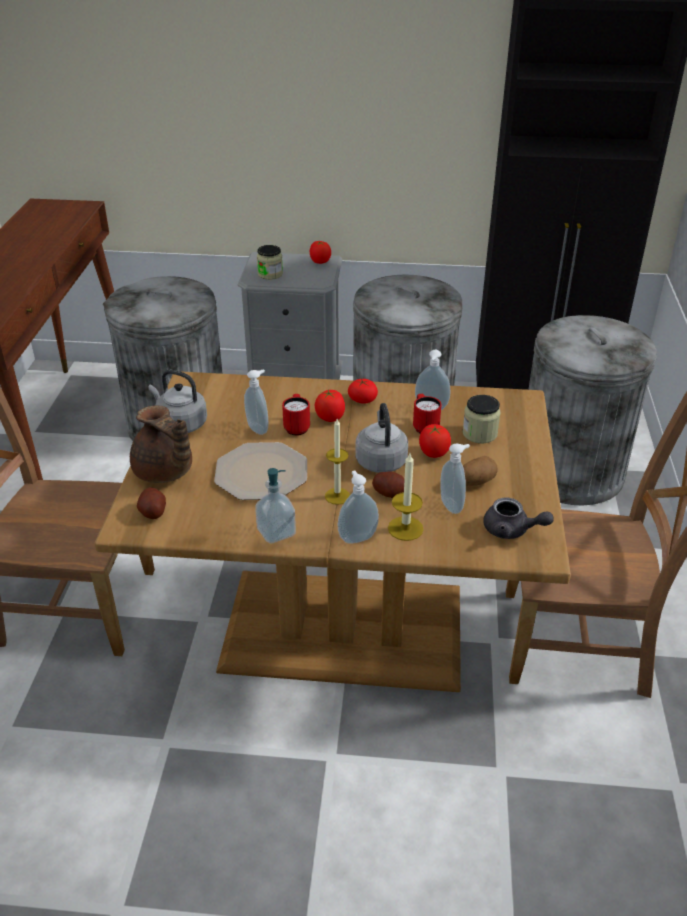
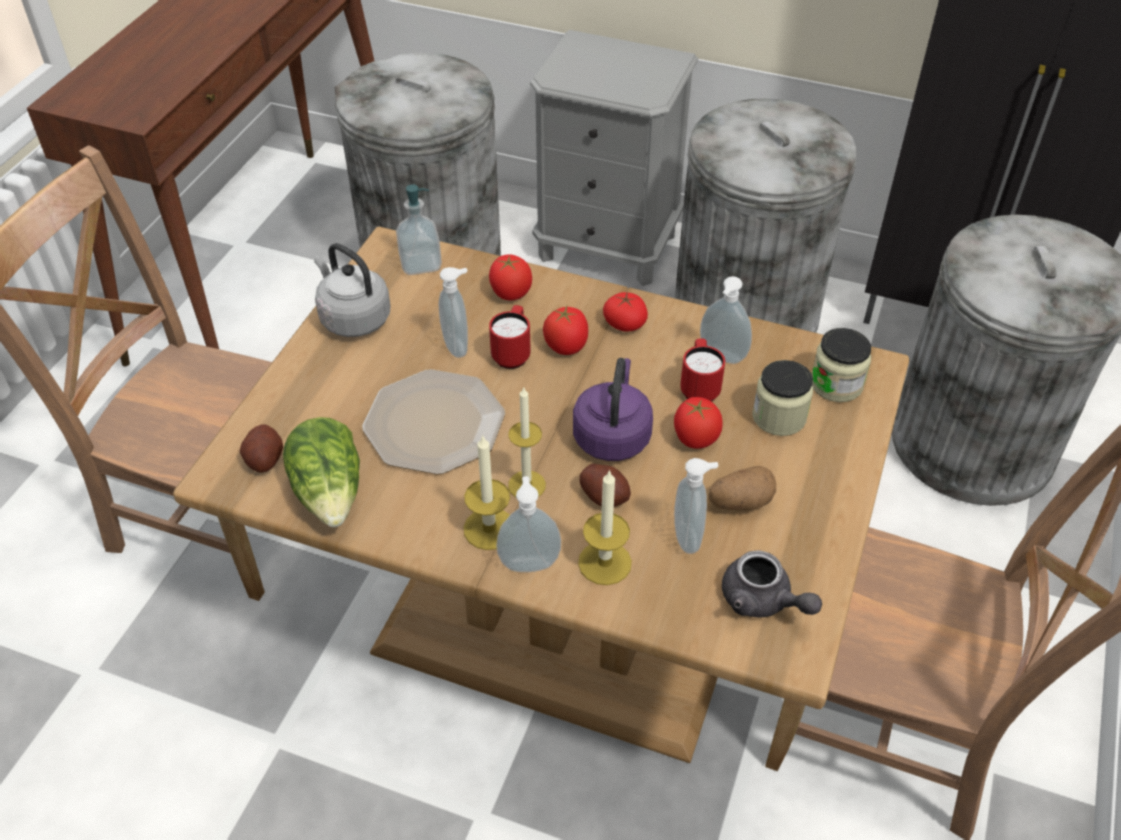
camera: 15 degrees right, 10 degrees up
(164, 473) = (303, 396): brown teapot -> none
(207, 522) = (330, 492): none -> lettuce
(270, 274) = (581, 73): jar -> jar (836, 384)
(276, 532) = (418, 529): soap dispenser -> soap dispenser (420, 264)
(320, 262) = (661, 61): tomato -> tomato (510, 293)
(323, 523) = (489, 528): none -> candle
(380, 460) = (612, 435): grey kettle -> purple kettle

